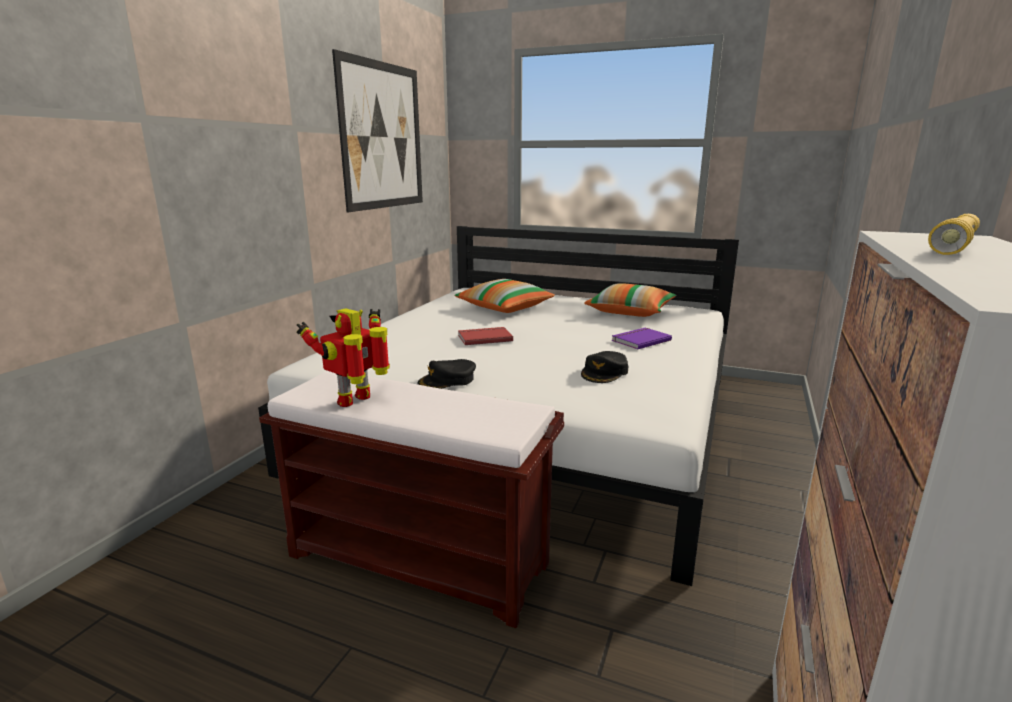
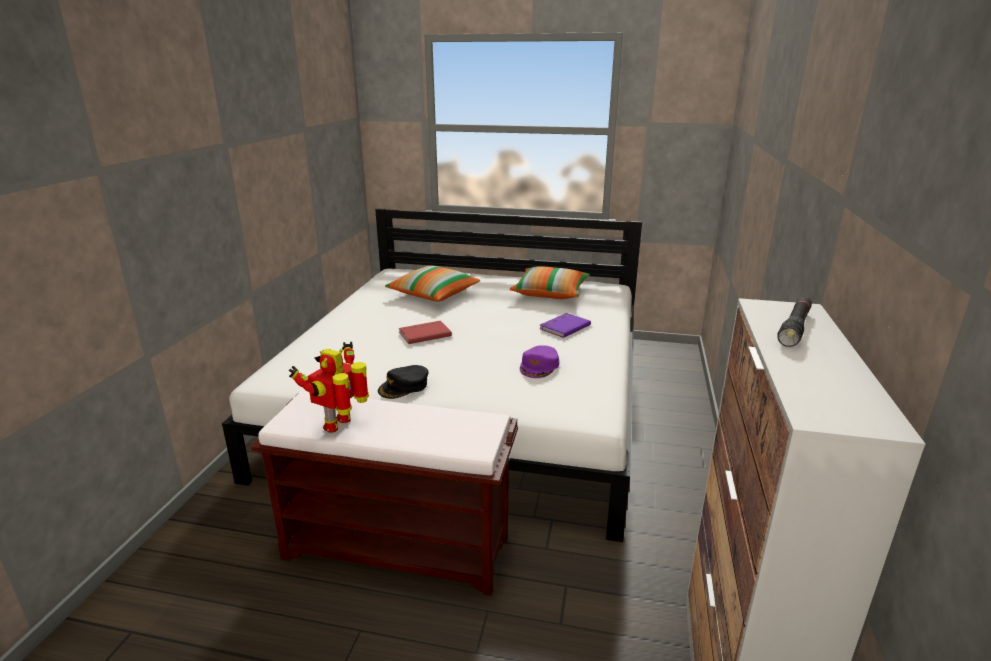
camera: 10 degrees left, 5 degrees up
(382, 136) = (302, 133): picture -> none
(604, 373) = (539, 366): black cap -> purple cap
(954, 246) = (794, 328): yellow flashlight -> black flashlight

